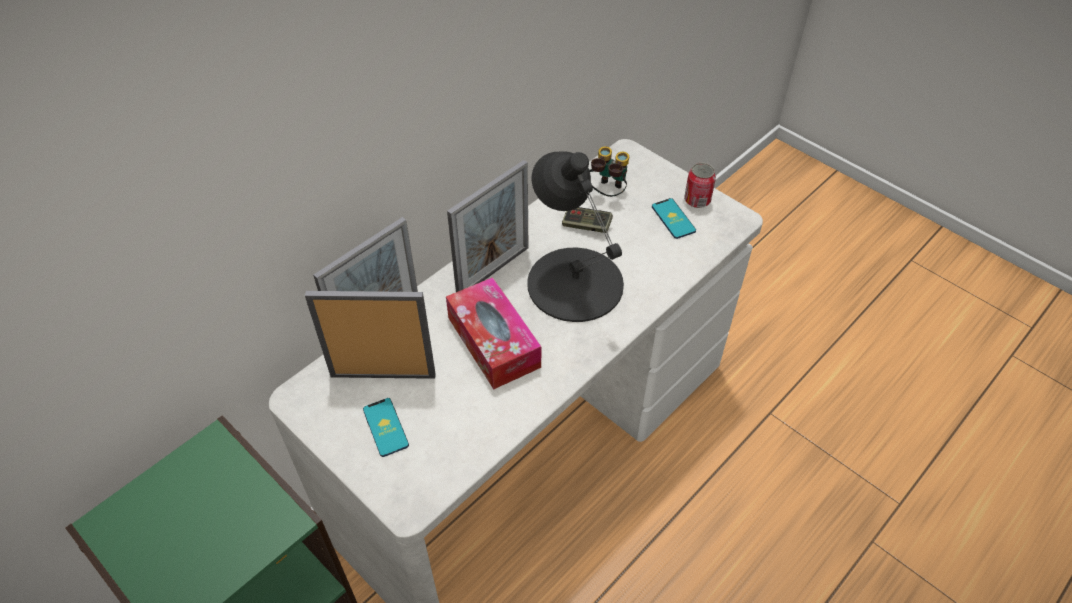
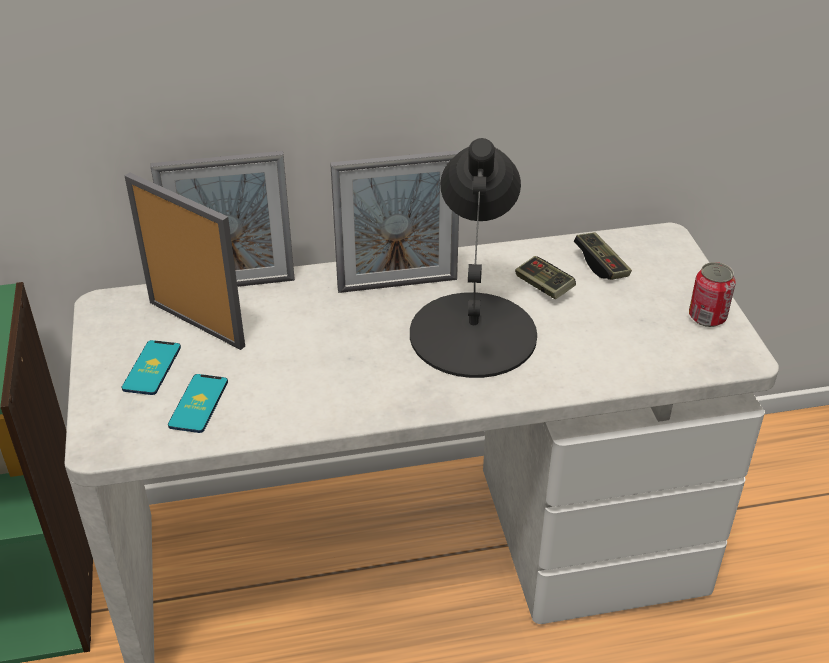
camera: 35 degrees right, 10 degrees down
(493, 342) = (330, 346): tissue box -> none
(606, 192) = (601, 265): binoculars -> game controller
(673, 219) = (656, 322): phone -> phone (198, 404)

